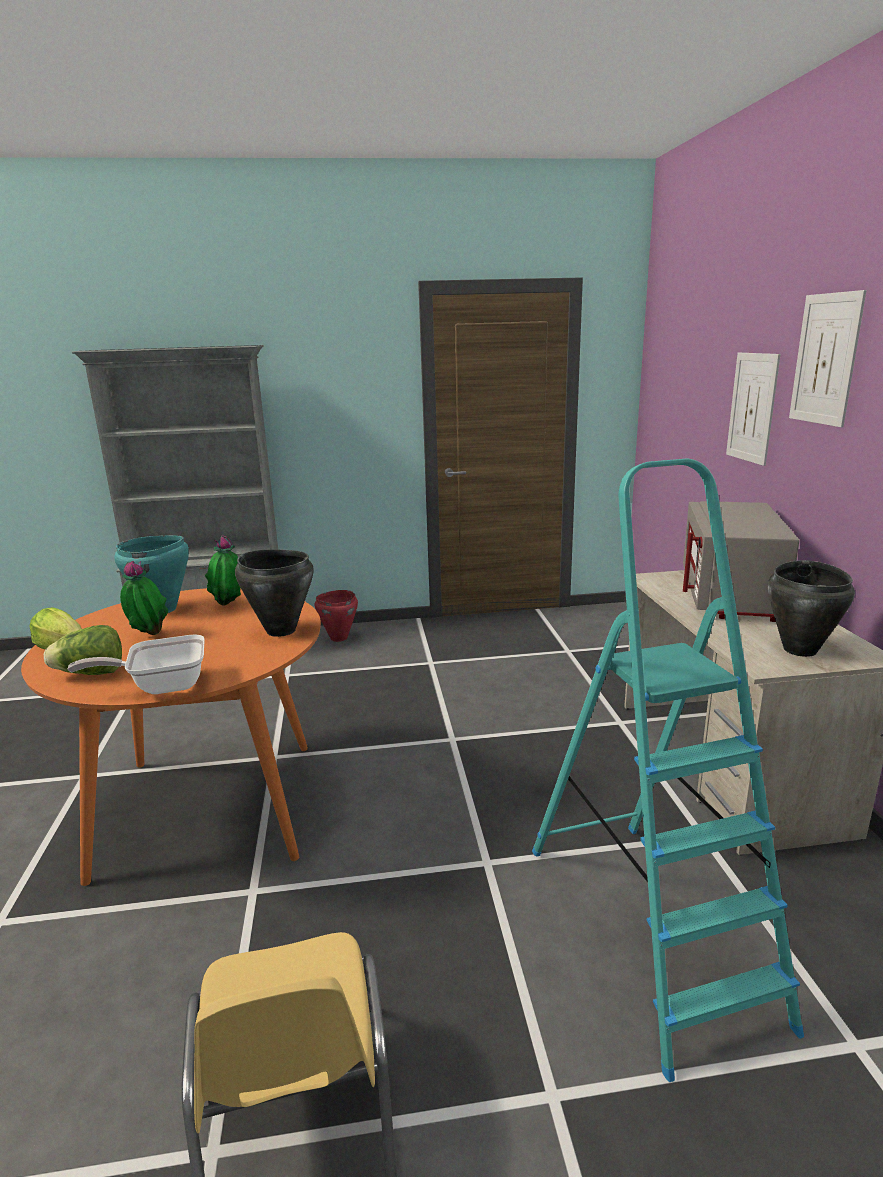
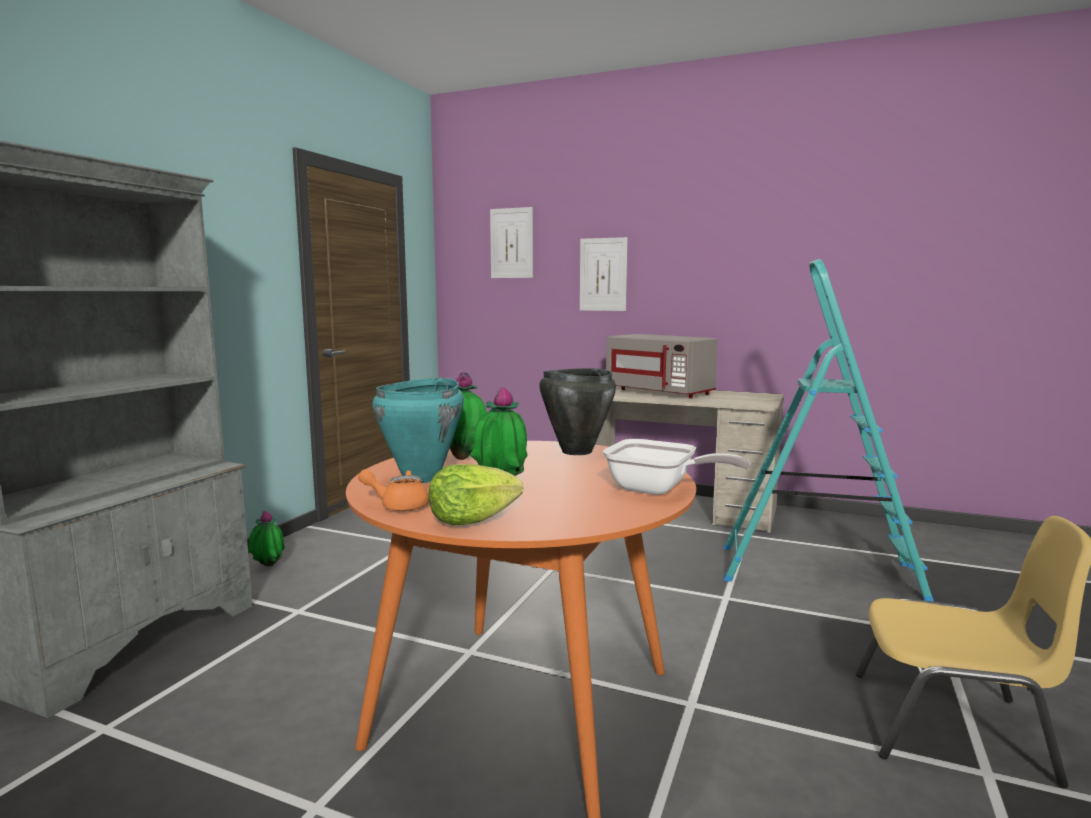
camera: 60 degrees left, 10 degrees down
(91, 673) = (584, 511): lettuce -> none
(92, 622) = (398, 505): none -> orange teapot
(161, 686) = (659, 490): frying pan -> frying pan turned 75 degrees counterclockwise
(338, 638) = (268, 567): red cooking pot -> potted plant
(800, 650) = (750, 398): black cooking pot -> none
(825, 359) = (672, 238): picture -> picture (511, 243)

